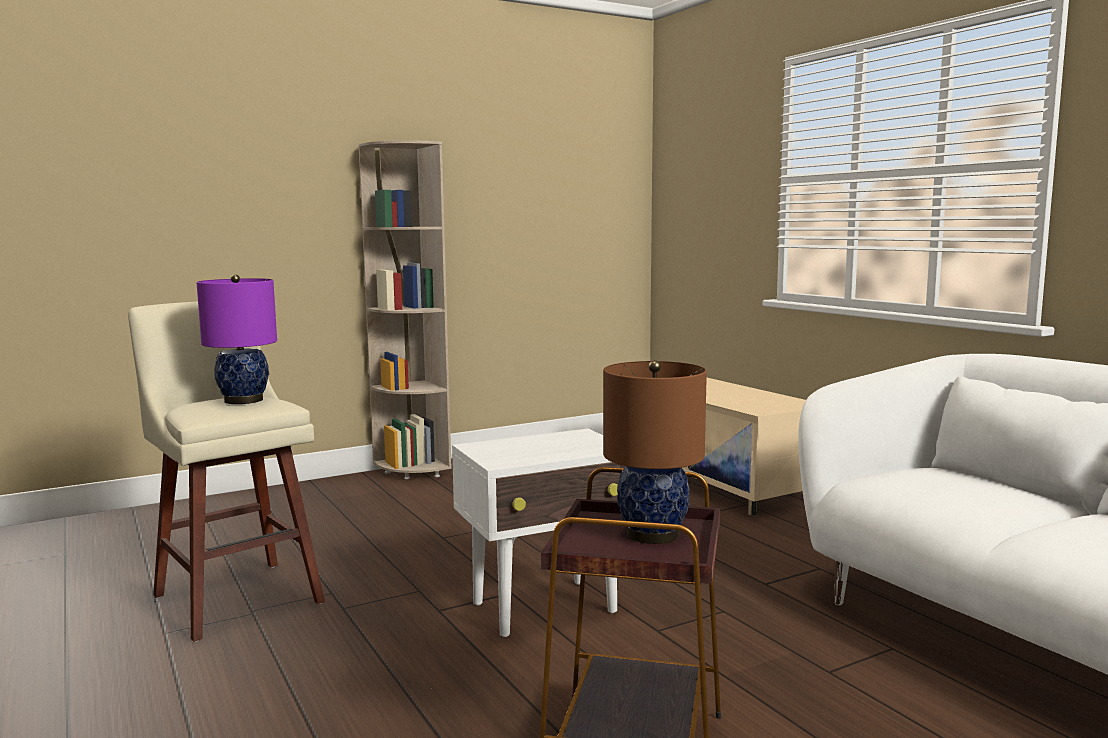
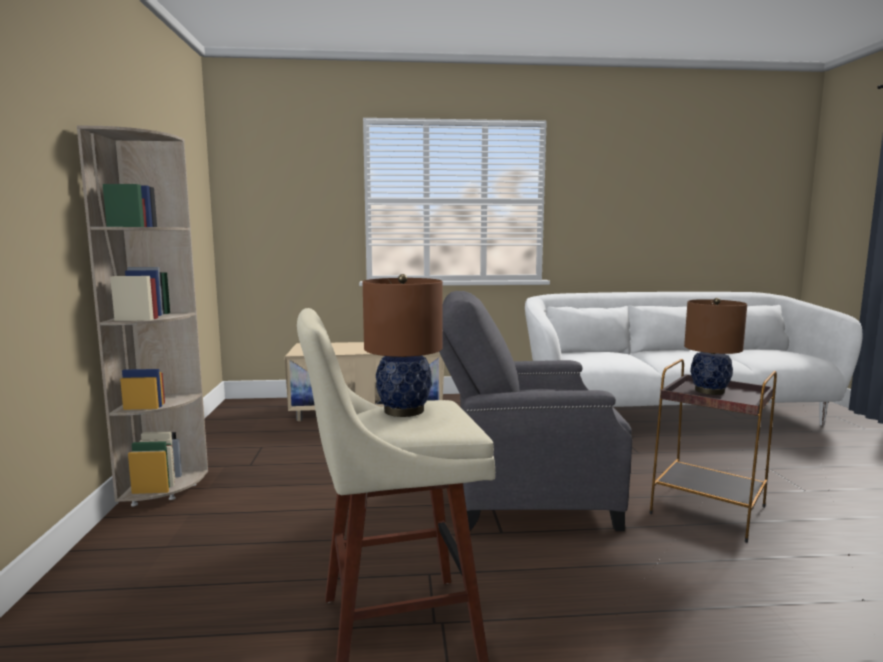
camera: 65 degrees left, 0 degrees up
(243, 400) = (404, 410): purple table lamp -> brown table lamp
(546, 607) = (524, 496): white side table -> grey armchair

